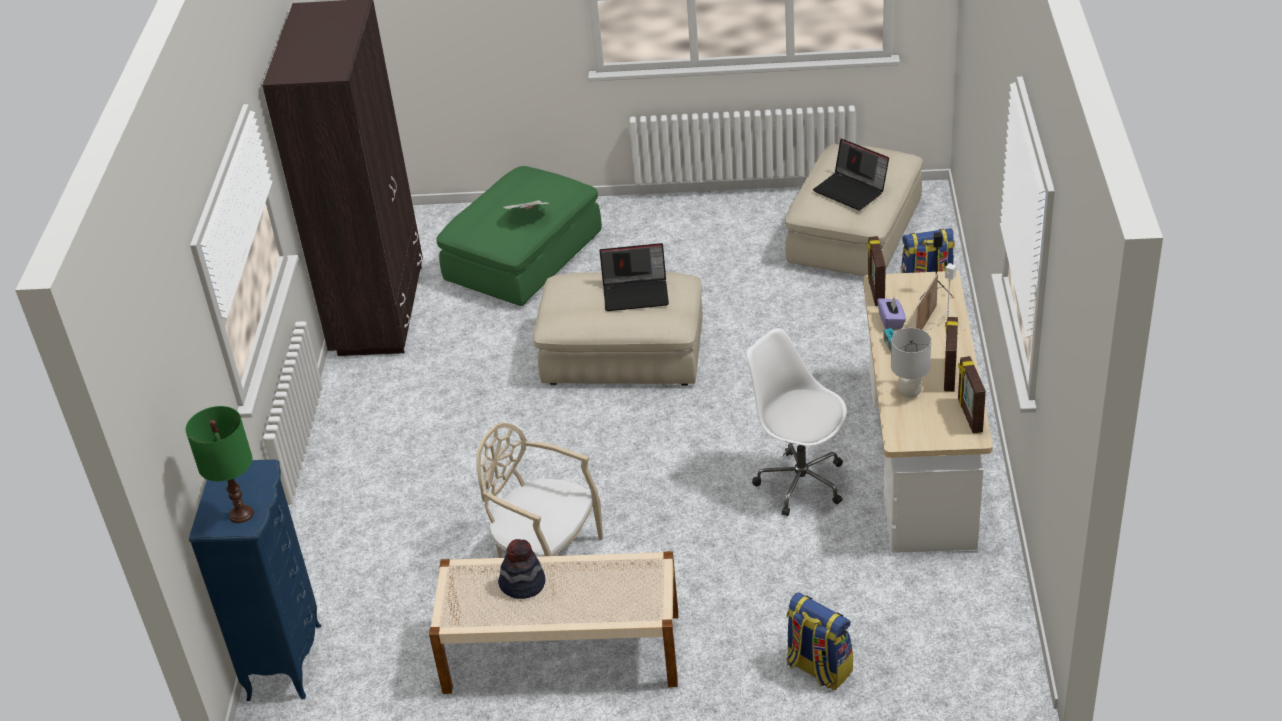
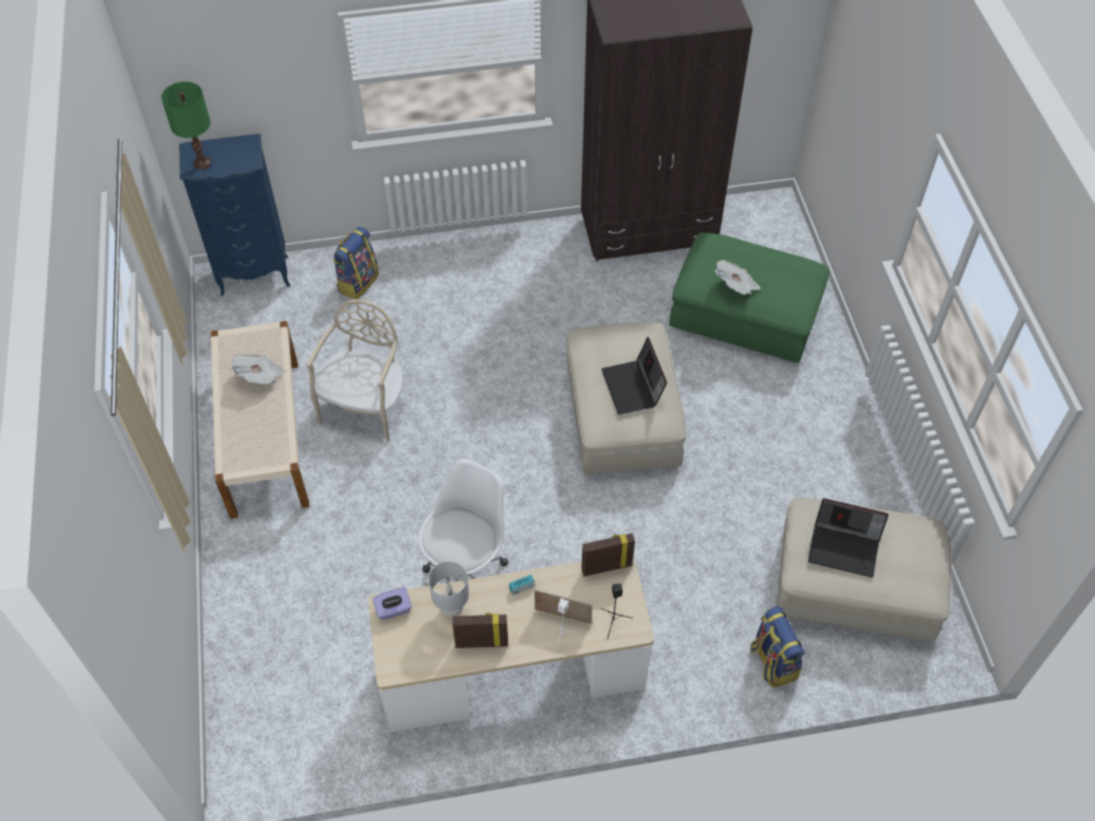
camera: 75 degrees right, 15 degrees up
(522, 584) = (260, 376): hat -> newspaper
(818, 668) = (249, 615): backpack -> backpack (358, 282)
(851, 190) = (845, 548): laptop -> laptop turned 105 degrees counterclockwise
(891, 321) = (559, 585): purple tissue box -> purple tissue box (393, 609)
(969, 416) = (421, 663): picture frame -> none

